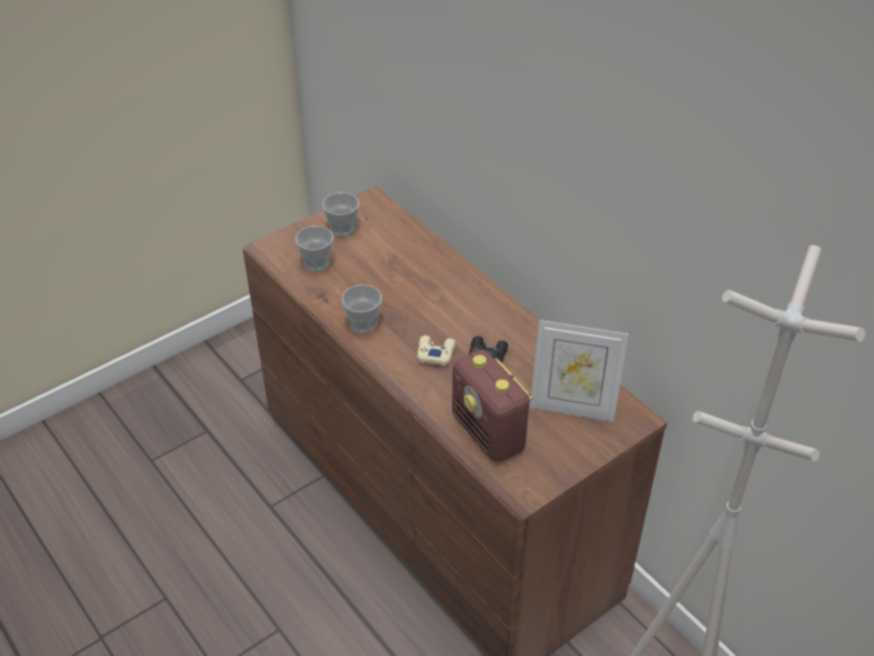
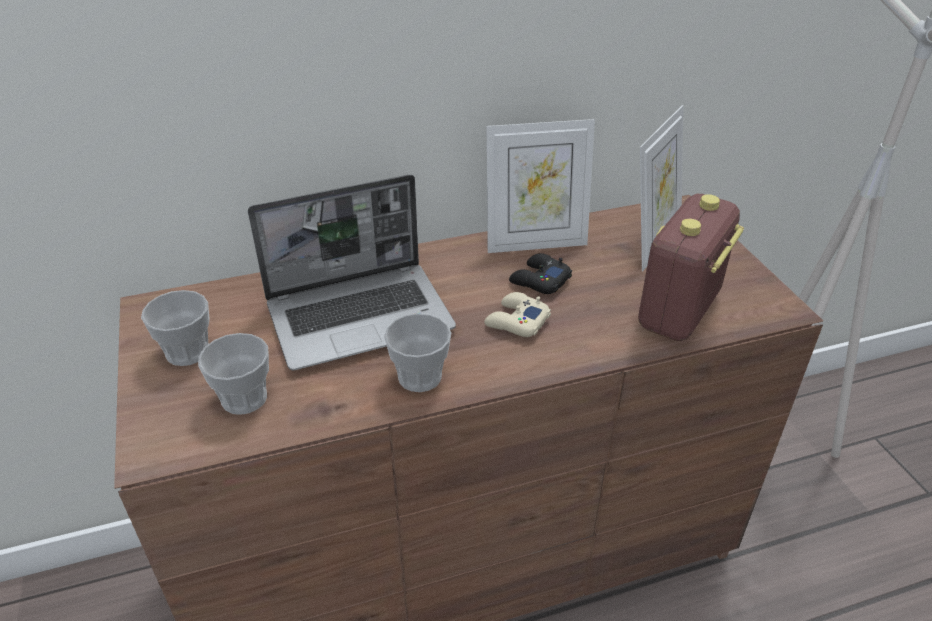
camera: 70 degrees left, 5 degrees down
(406, 283) = (361, 316): none -> laptop
(489, 434) = (679, 312): radio -> radio turned 135 degrees clockwise
(533, 343) = (535, 243): none -> picture frame

